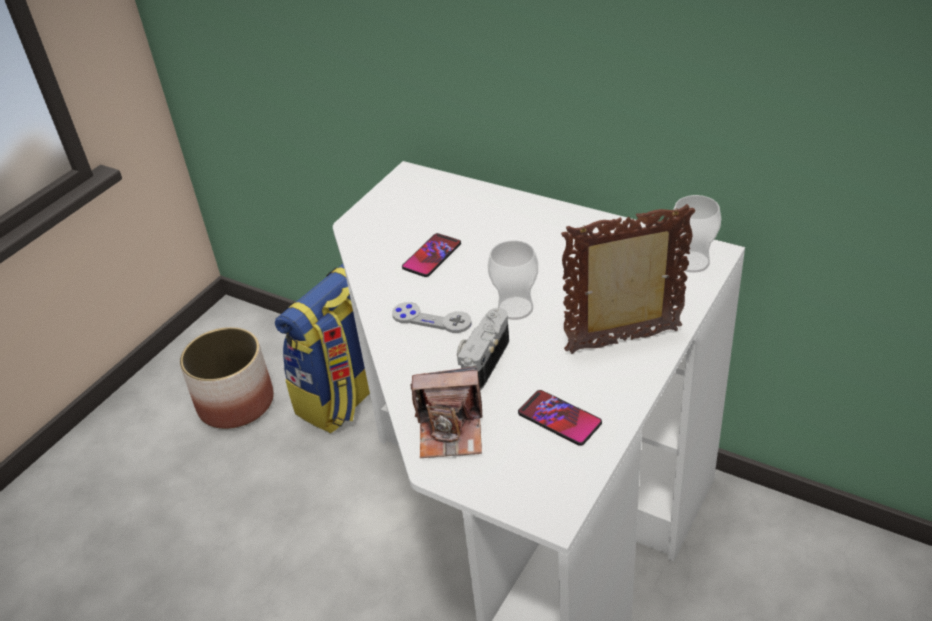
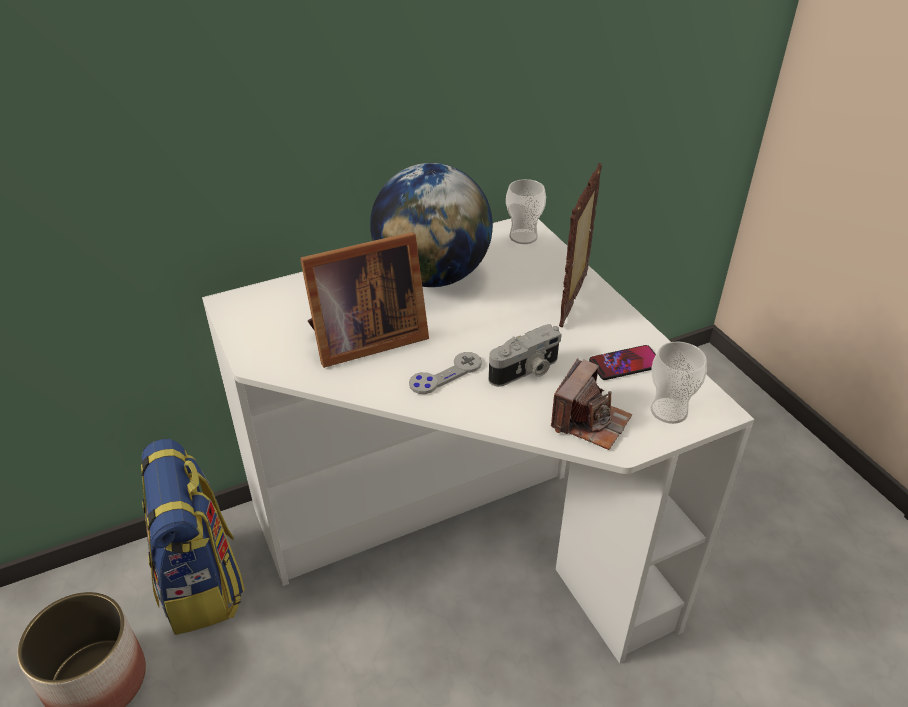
camera: 60 degrees left, 0 degrees up
(432, 256) = (363, 339): phone -> picture frame
(482, 361) = (526, 371): camera -> camera turned 90 degrees counterclockwise
(515, 308) = (482, 328): cup -> cup (669, 411)
(558, 244) = (432, 276): none -> globe

